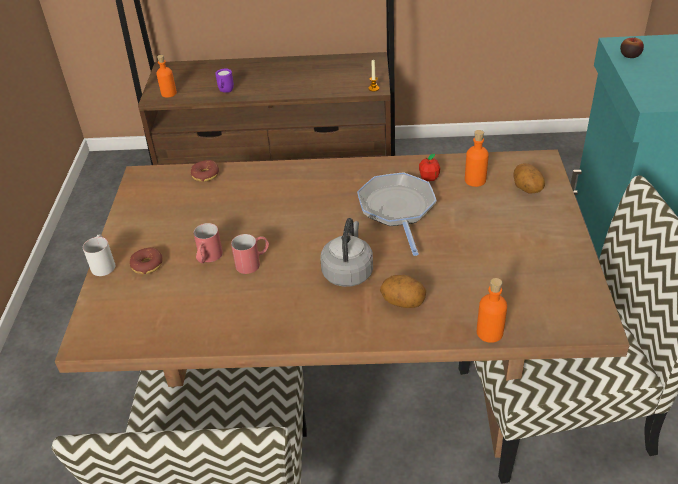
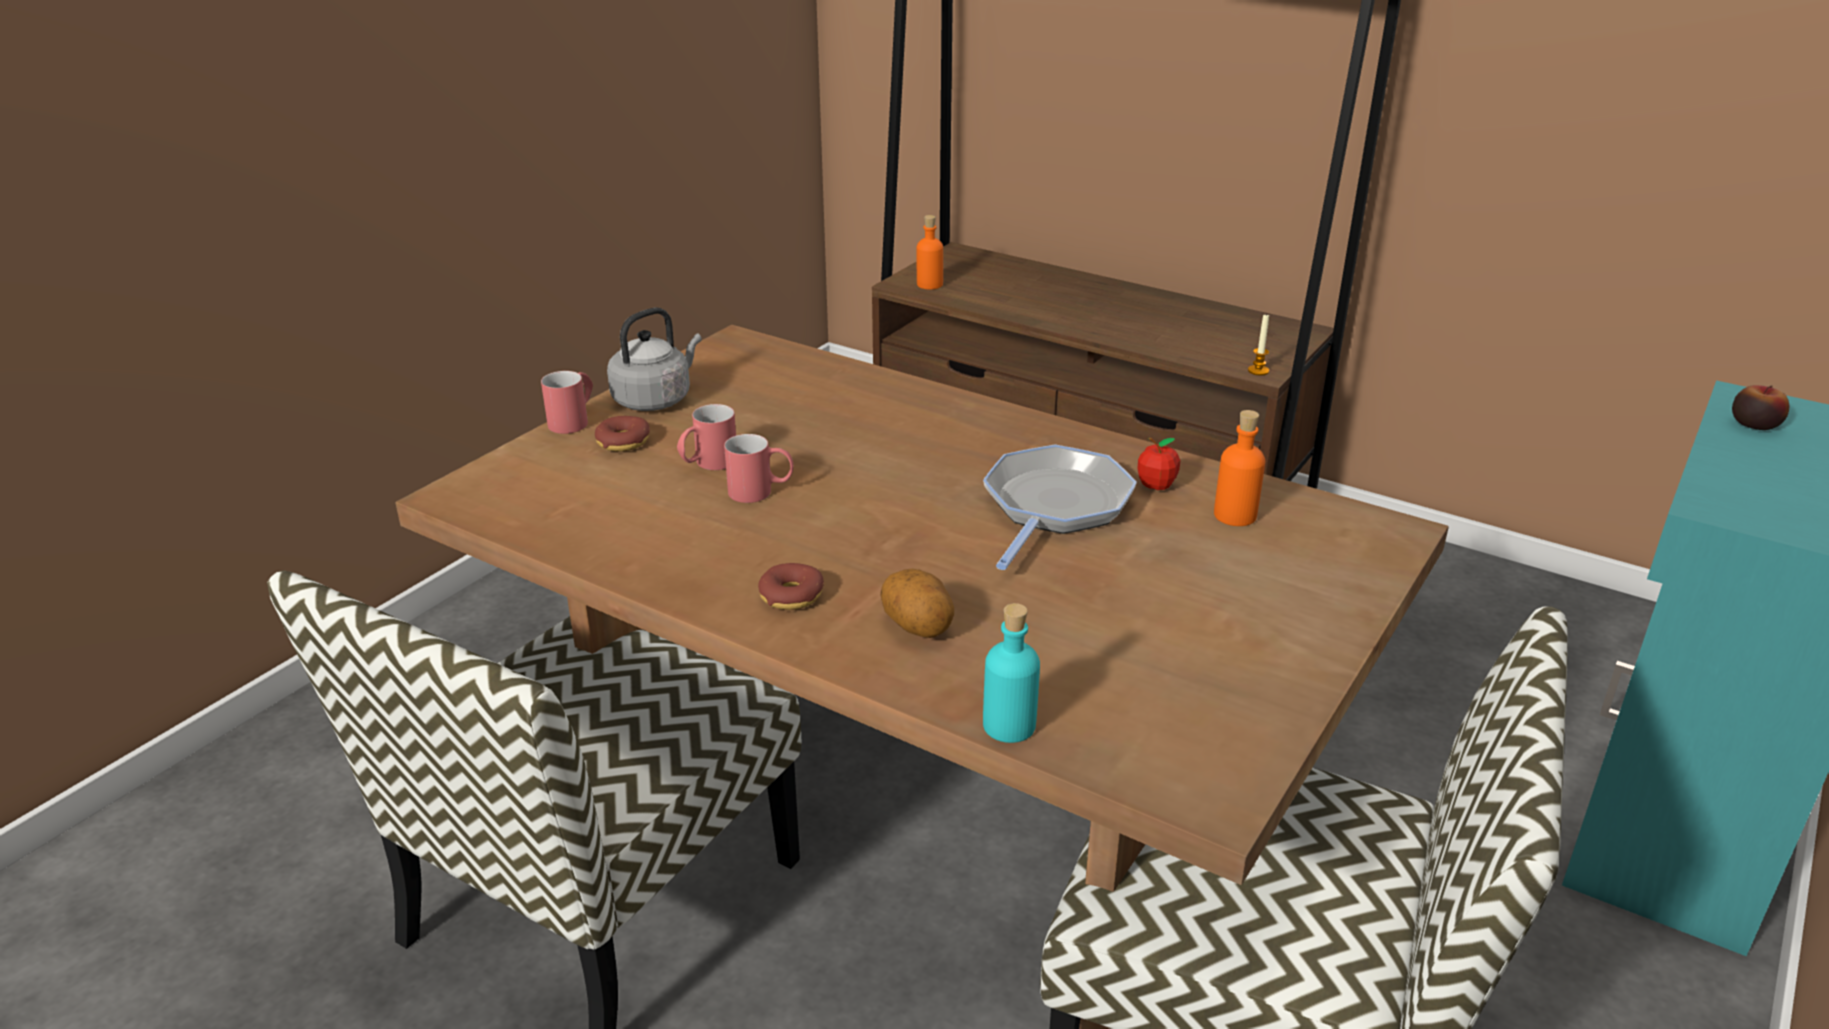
camera: 30 degrees right, 10 degrees down
(103, 263) = (574, 420): white mug -> red mug
(205, 175) = (821, 368): donut -> donut (791, 596)
(225, 92) = (1013, 306): purple mug -> none
(348, 271) = (882, 555): grey kettle -> grey kettle (655, 399)
(489, 332) = (1009, 726): orange bottle -> turquoise bottle
(526, 190) = (1315, 561): potato -> none

